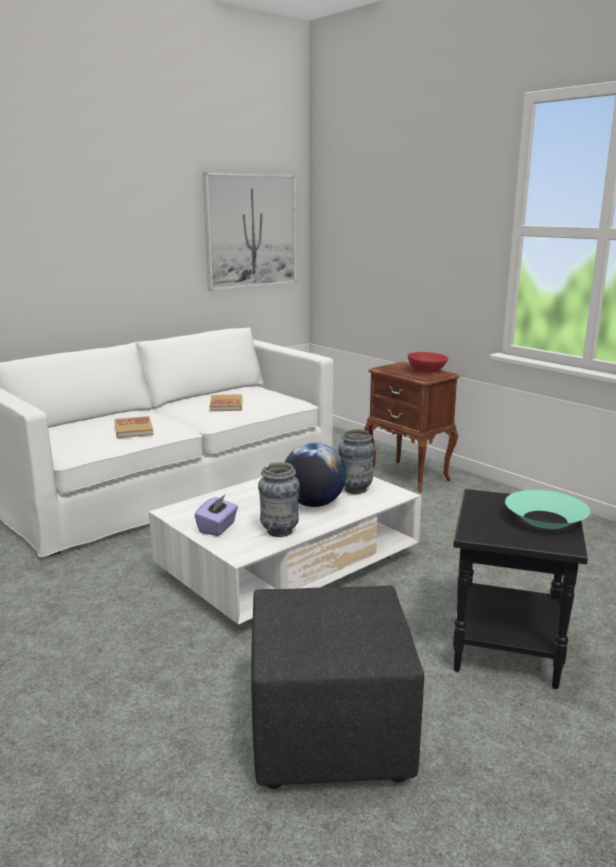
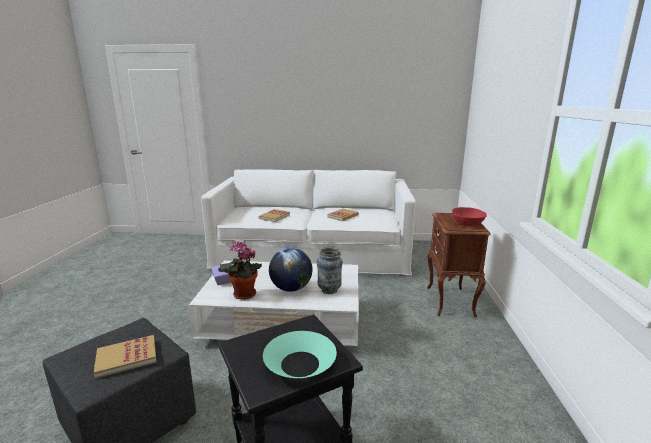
camera: 45 degrees right, 0 degrees up
(251, 231) = (415, 108): picture -> none
(279, 531) = (243, 295): vase -> potted plant
(353, 618) = (127, 358): none -> book

